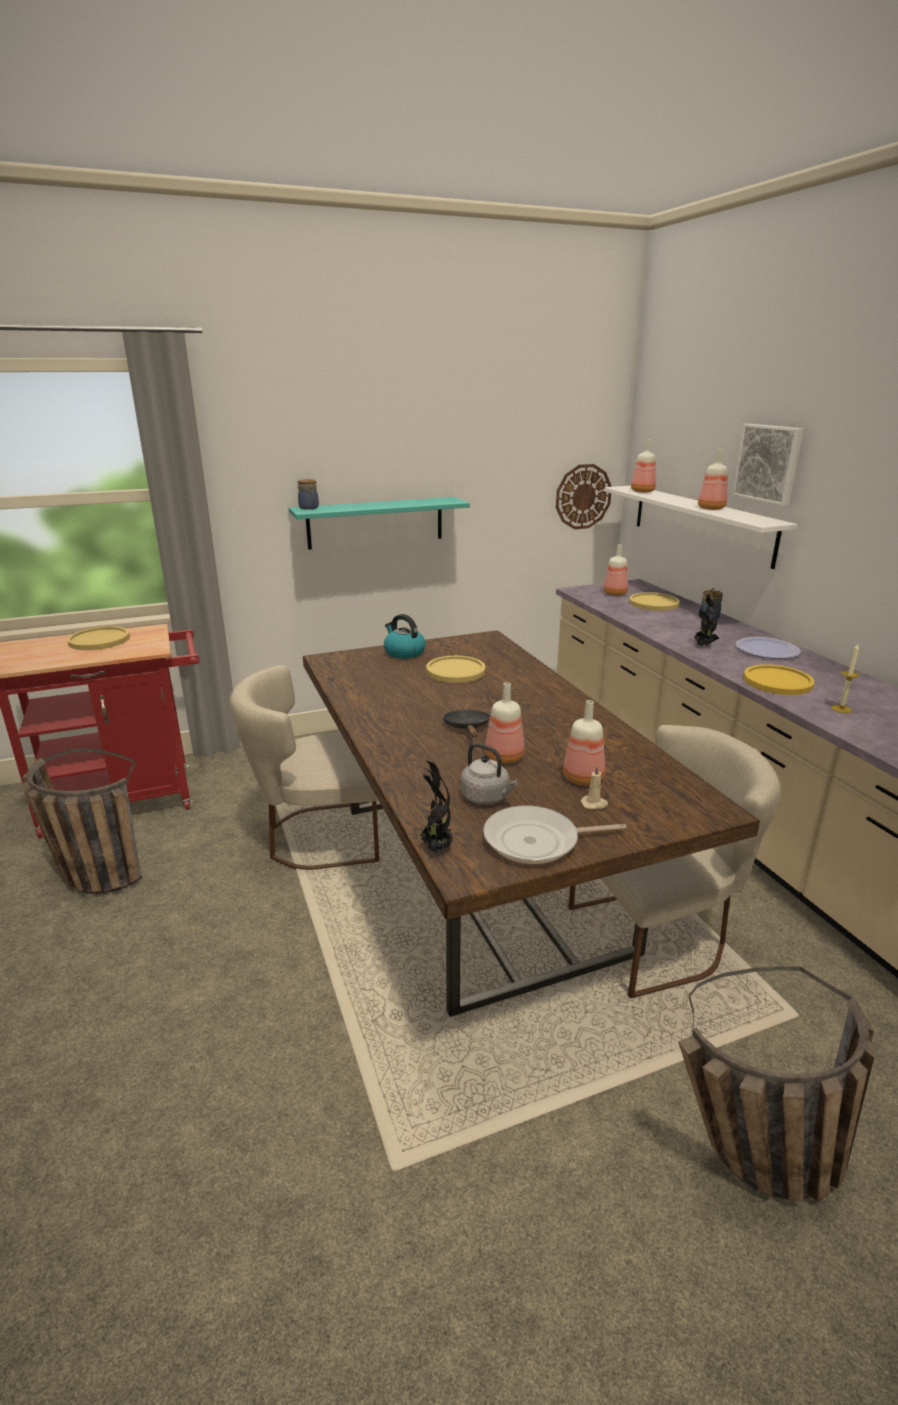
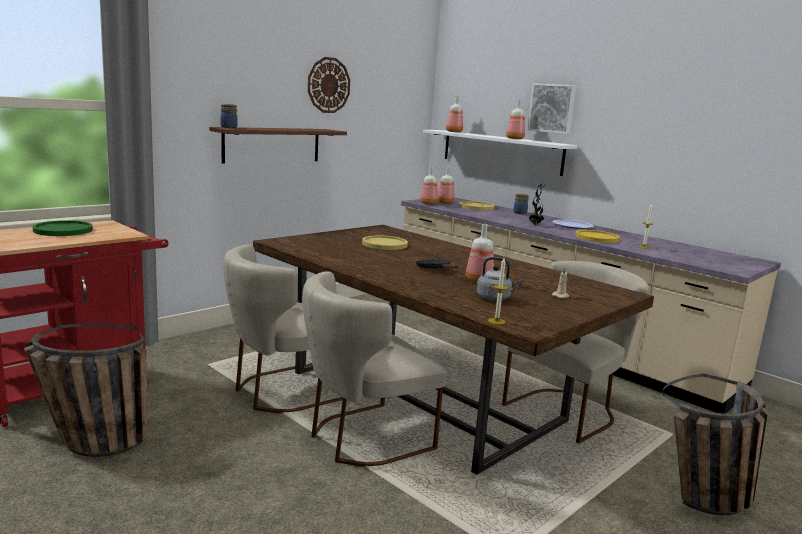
camera: 25 degrees left, 10 degrees down
(99, 640) = (63, 230): yellow plate -> green plate
(355, 926) = (362, 438): none -> beige chair
(375, 522) = (272, 145): turquoise shelf -> brown shelf
(404, 652) = (332, 236): kettle -> none
(435, 848) = (496, 321): potted plant -> candle
(537, 841) = (551, 313): frying pan -> none
(583, 496) = (407, 136): wall clock -> wall clock (328, 85)
(584, 778) = (540, 286): bottle -> bottle (429, 204)

